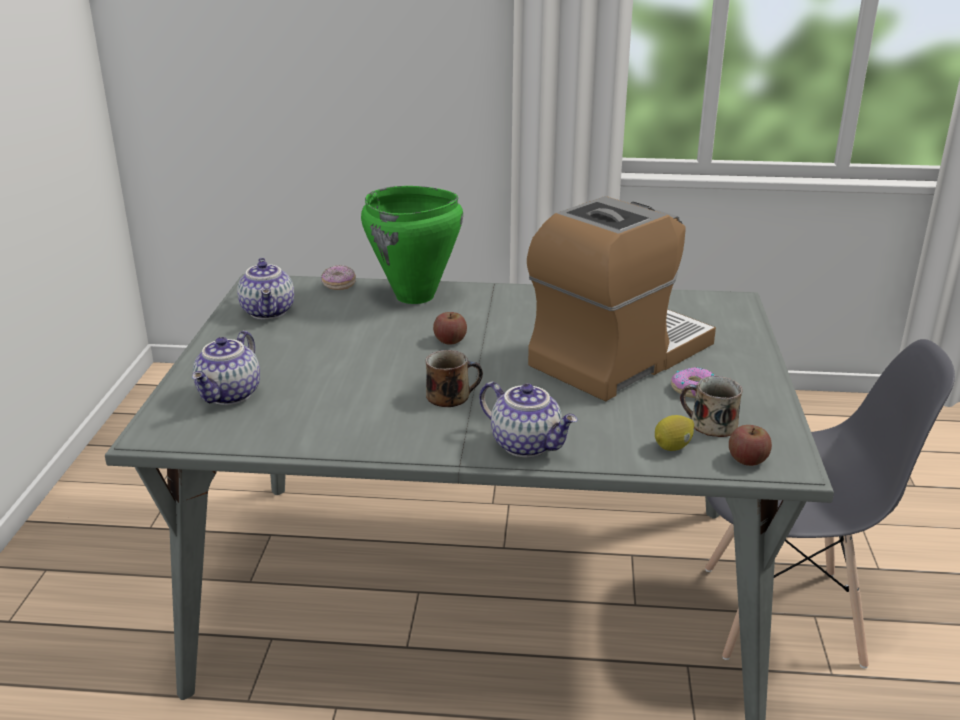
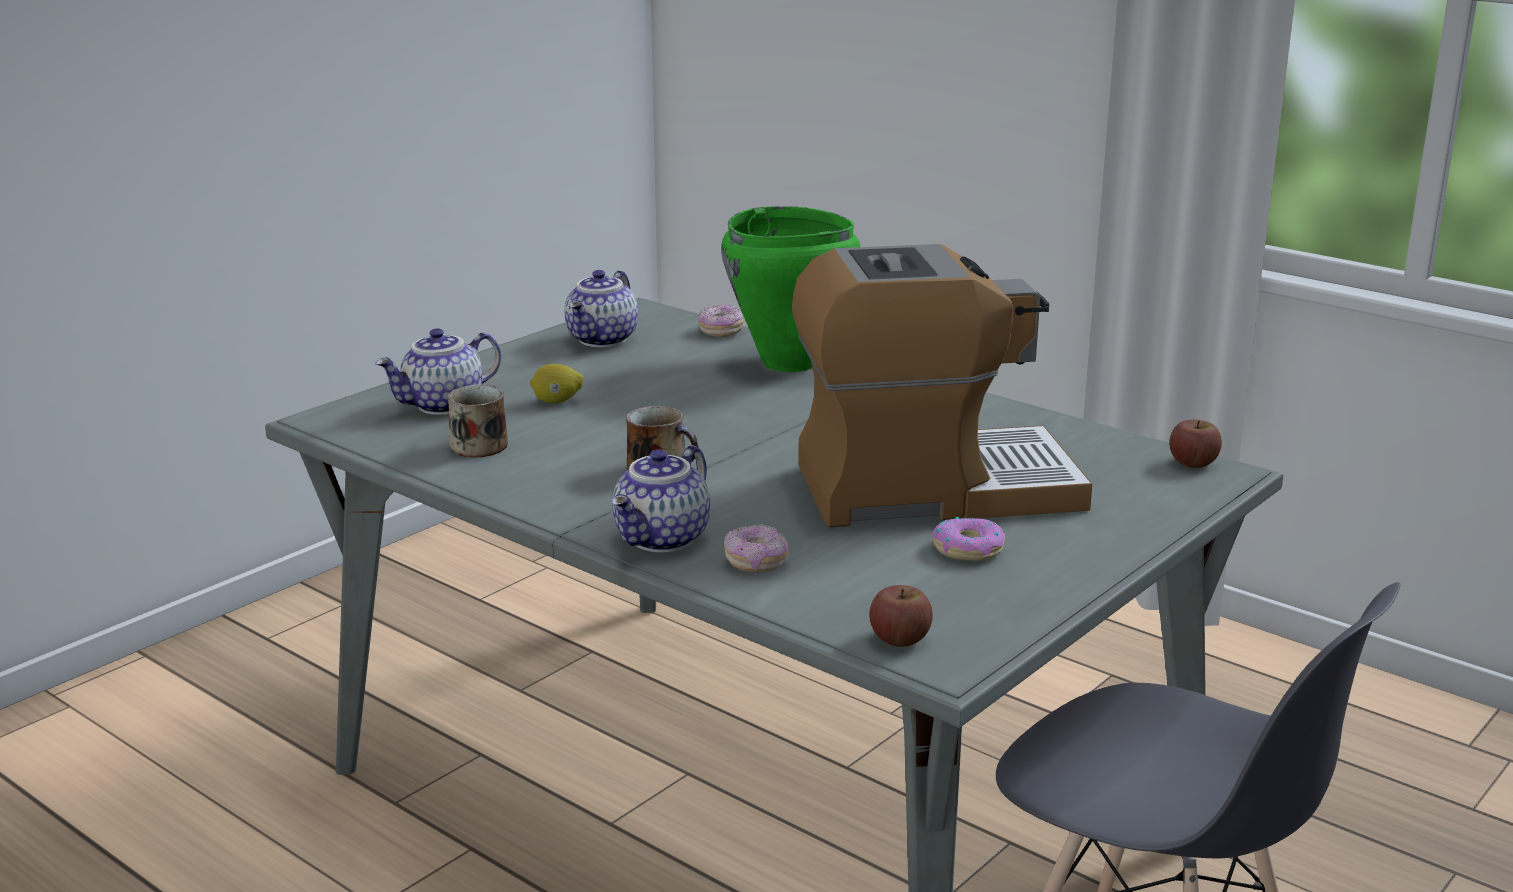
camera: 35 degrees right, 5 degrees down
(450, 340) = (752, 417): apple -> apple (1193, 463)
(527, 444) = (663, 539): teapot -> teapot turned 45 degrees clockwise
(602, 440) = (756, 563): none -> donut
(673, 447) = (829, 596): lemon -> lemon (557, 401)
(711, 424) = (920, 590): mug -> mug (476, 445)

